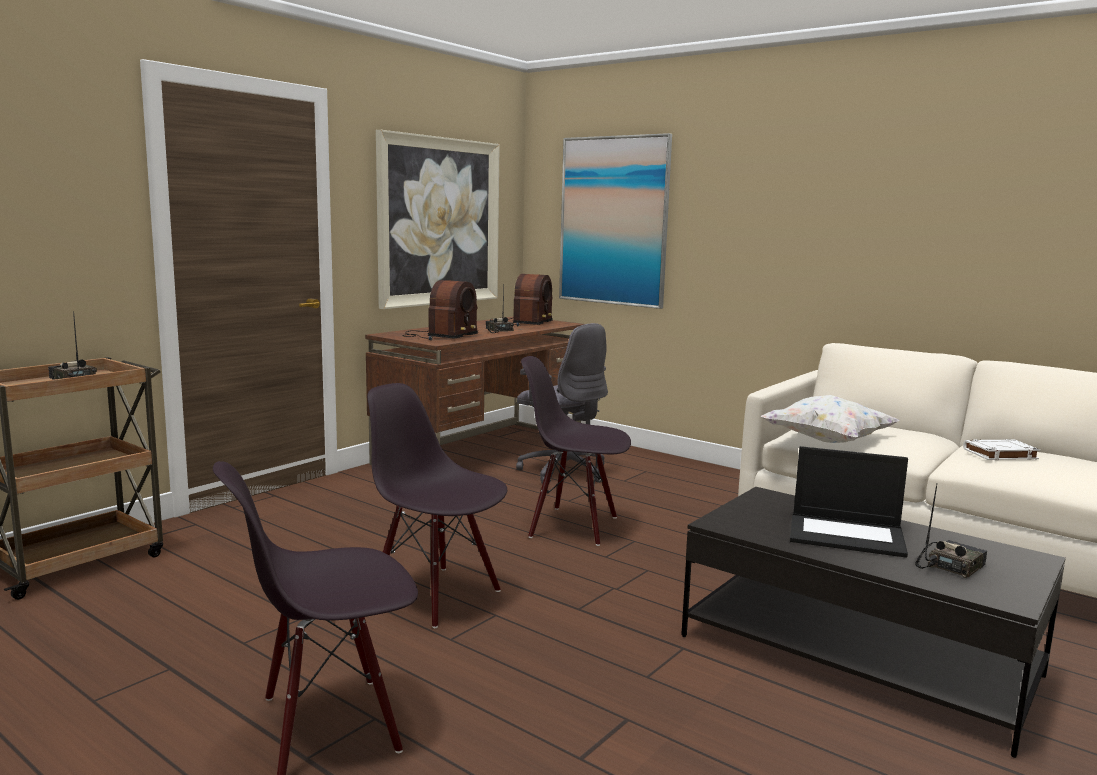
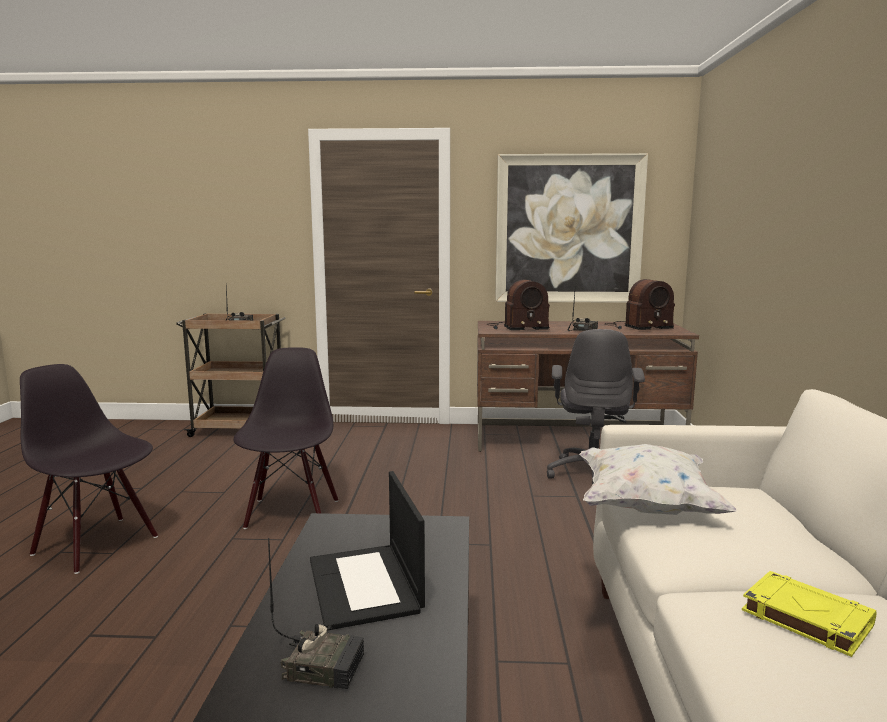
camera: 55 degrees right, 0 degrees up
(574, 526) = (480, 514): black chair -> none
(613, 221) = (731, 224): picture -> none
(999, 454) = (804, 618): white book -> yellow book

